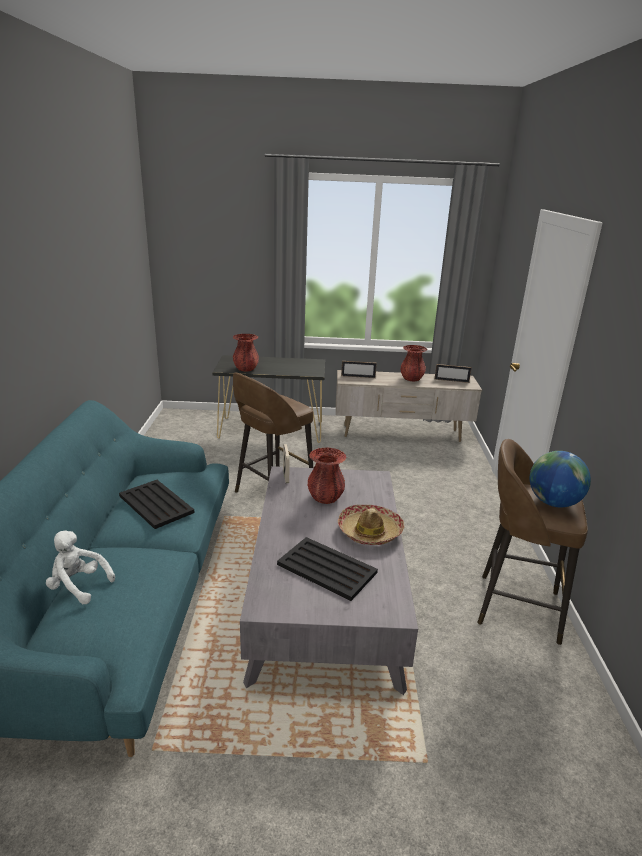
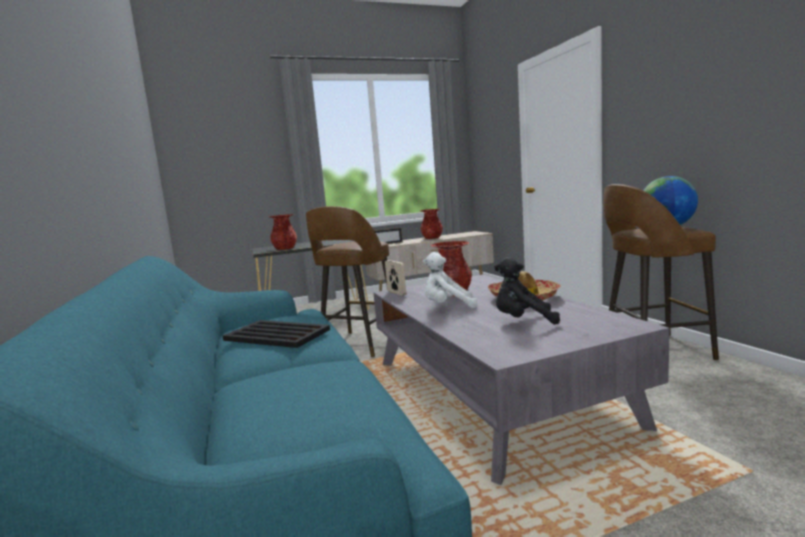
camera: 20 degrees left, 15 degrees down
(78, 586) = (245, 407): white plush toy -> white plush toy (447, 307)
(326, 568) = (523, 321): black tray -> black plush toy
(451, 380) = (463, 234): picture frame -> none

